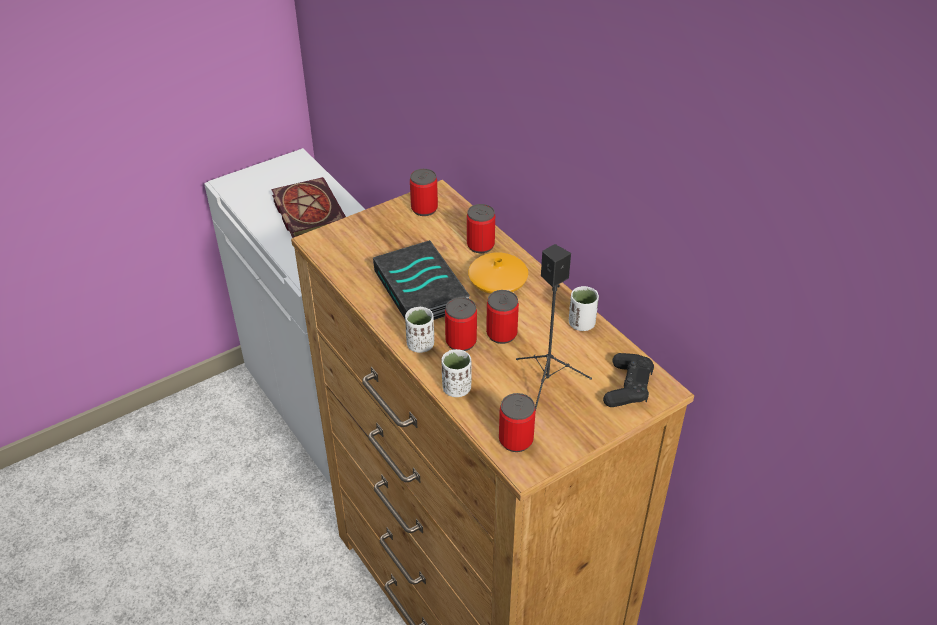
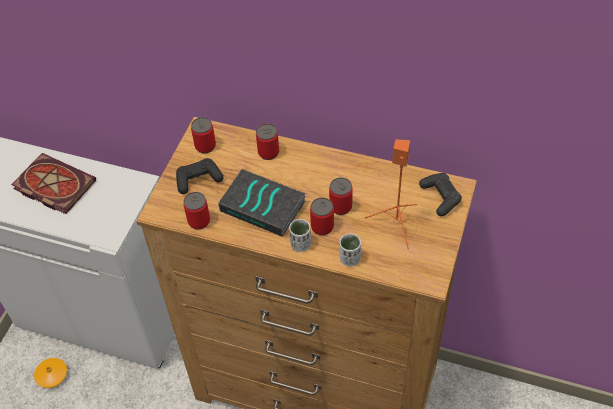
camera: 35 degrees left, 10 degrees up
(385, 234) = (198, 180): none -> black game controller
(498, 280) = (303, 171): orange vase -> orange vase (52, 375)
(516, 440) = (412, 269): can -> can (199, 221)
(548, 383) = (396, 222): black speaker -> orange speaker
(581, 324) = (379, 172): white cup -> none

